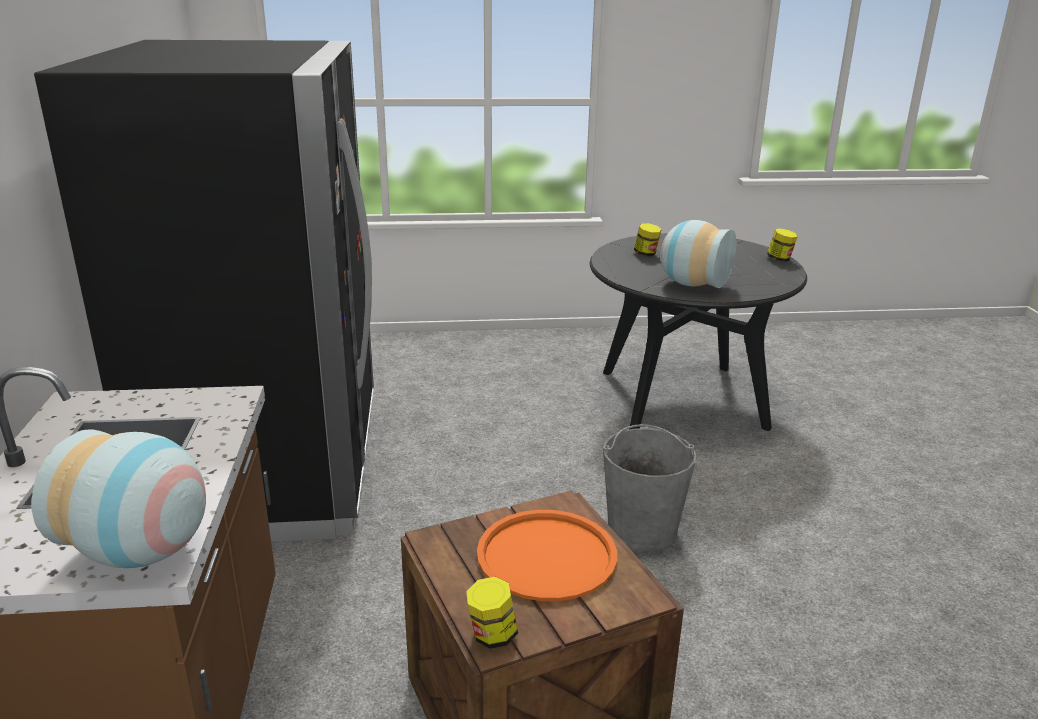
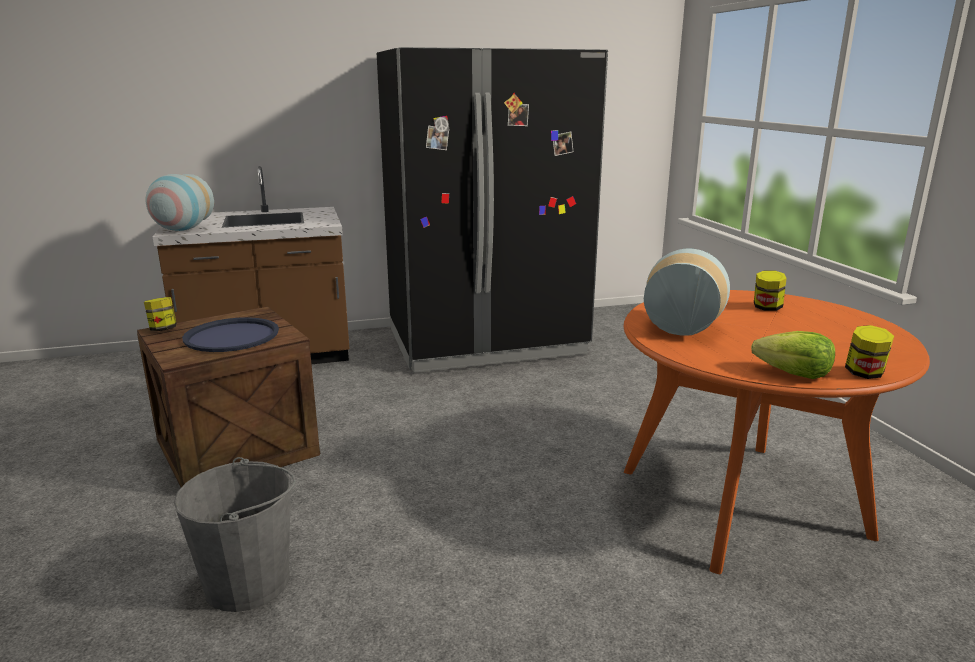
camera: 80 degrees right, 5 degrees down
(546, 556) = (232, 336): orange tray -> blue tray
(642, 528) = (453, 482): grey bucket -> grey bucket (248, 582)
(682, 399) = (741, 501): black dining table -> orange dining table
(784, 274) = (793, 374): none -> lettuce

